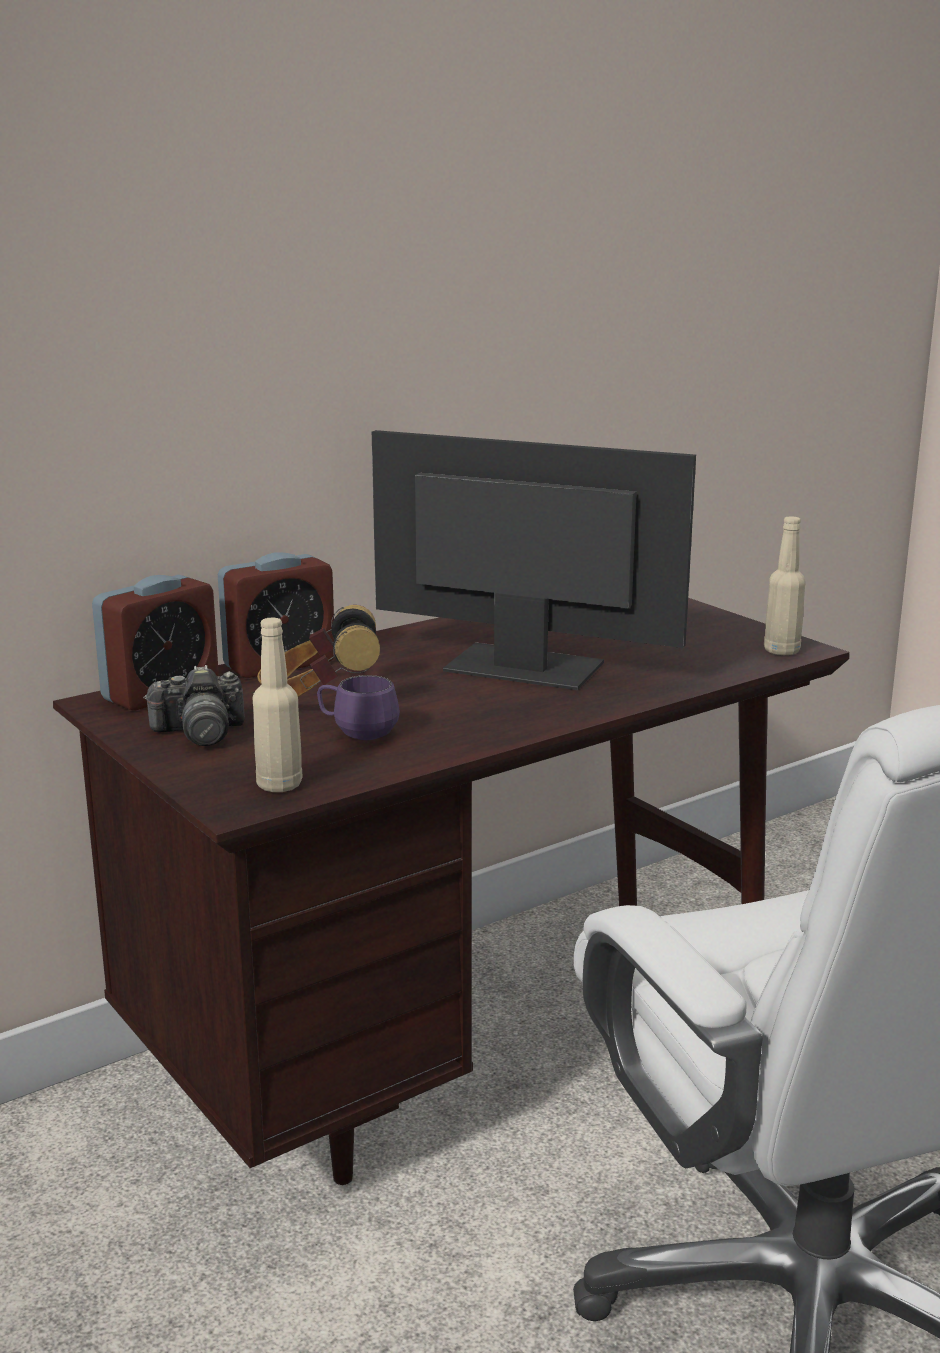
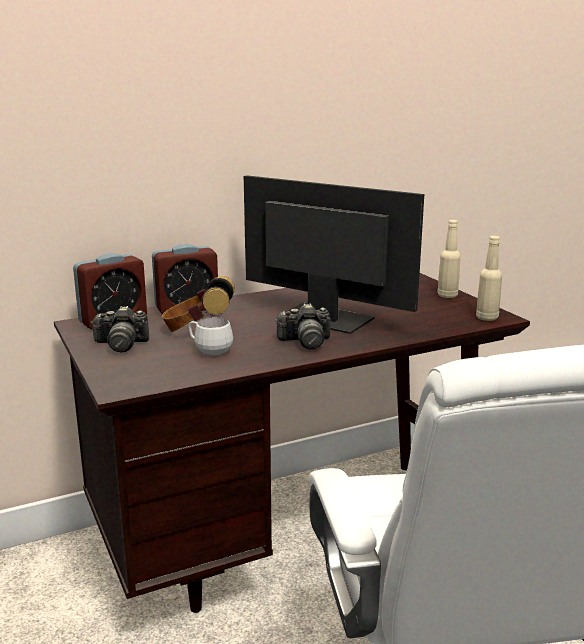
camera: 10 degrees right, 0 degrees up
(279, 785) = (148, 378): beige bottle -> beige bottle (447, 295)
(356, 733) = (208, 350): purple mug -> white mug
(510, 708) = (305, 342): none -> camera

